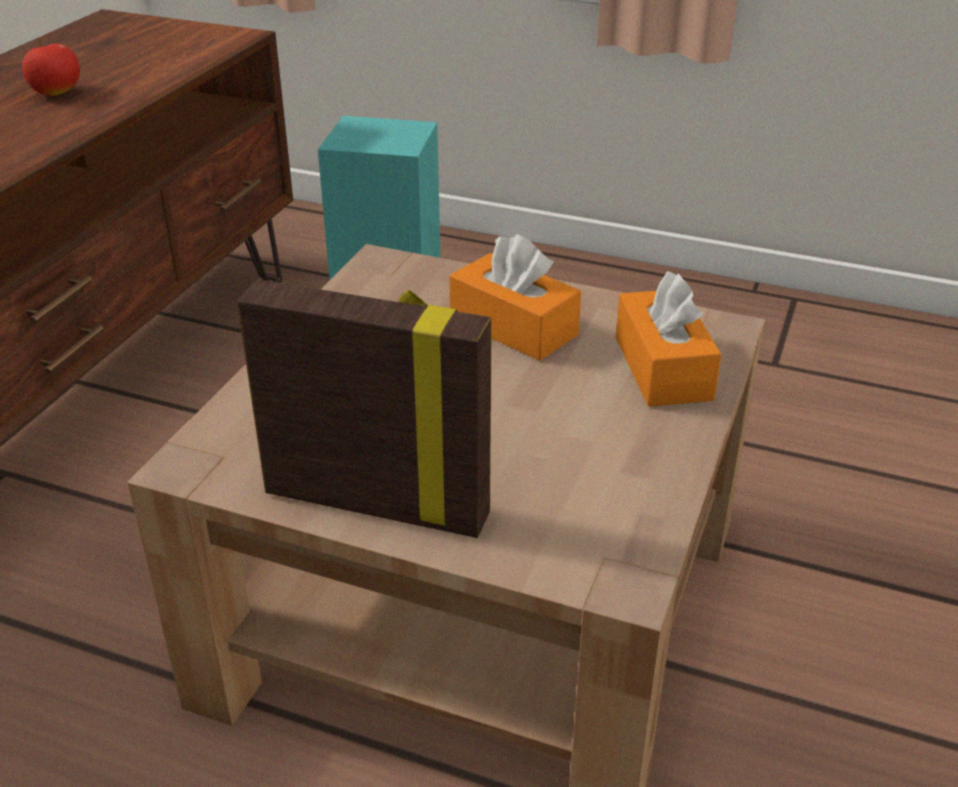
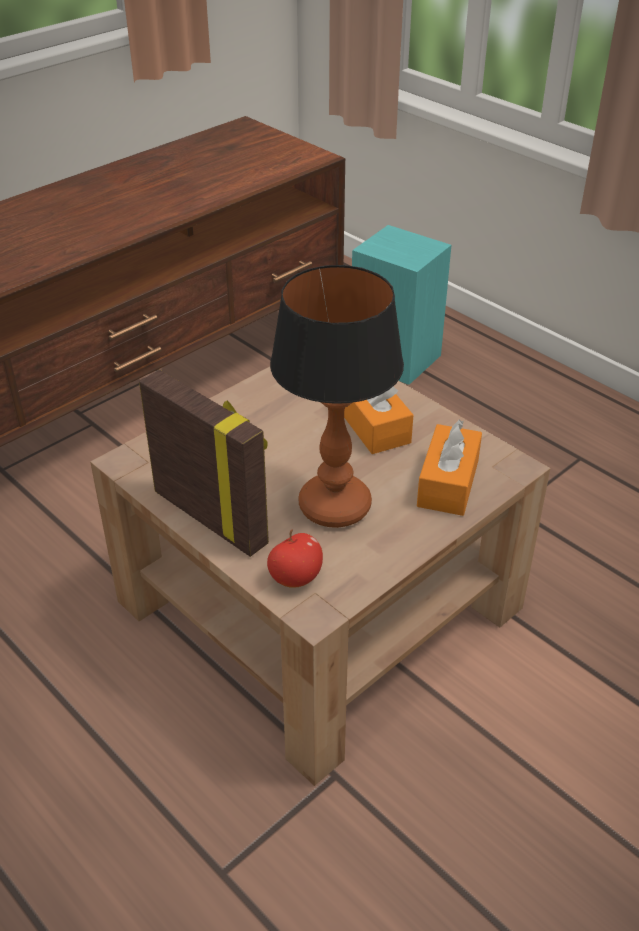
camera: 25 degrees right, 5 degrees up
(57, 93) = (174, 186): apple -> apple (295, 578)
(542, 435) = (336, 505): none -> table lamp

